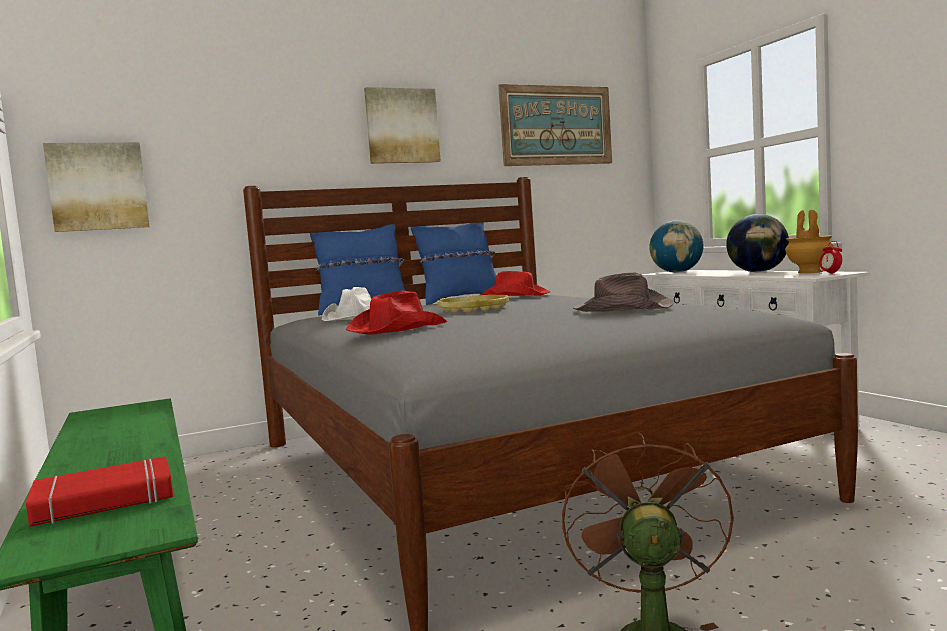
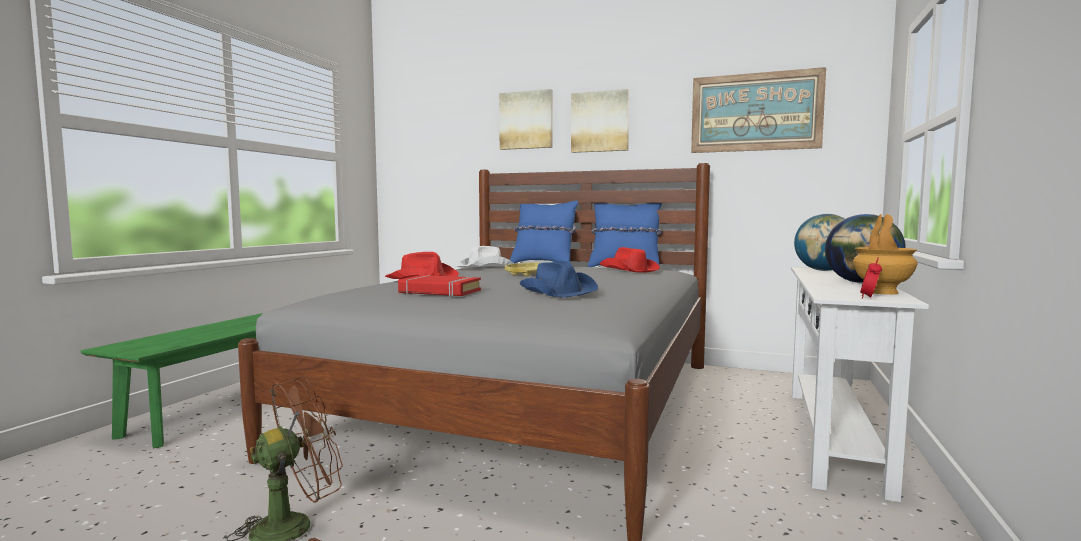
camera: 45 degrees right, 0 degrees up
(98, 186) = (411, 169): picture -> picture (526, 120)
(104, 501) = (189, 335): red book -> red book (439, 292)
(621, 308) = (558, 292): brown hat -> blue hat

